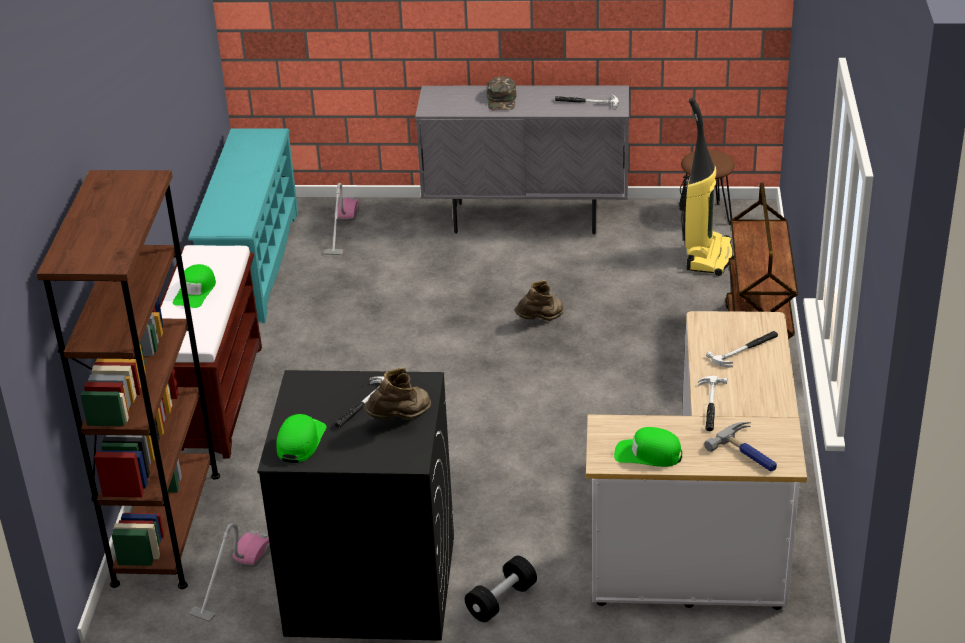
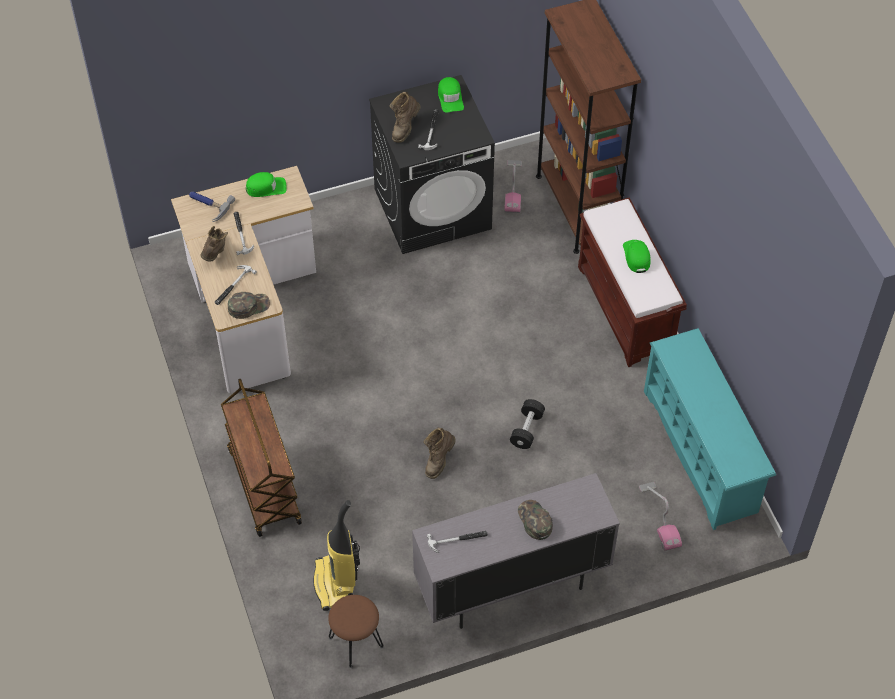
camera: 155 degrees right, 20 degrees up
(501, 600) = (353, 222): black dumbbell -> black dumbbell (527, 430)
(731, 325) = (248, 306): none -> green cap
(757, 392) = (215, 252): none -> brown boot

